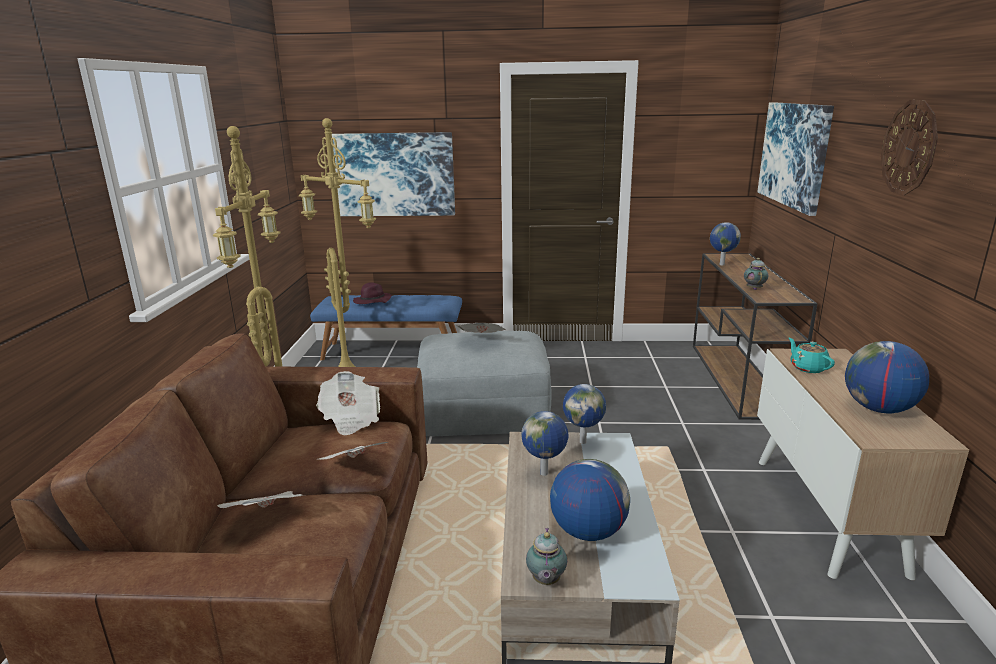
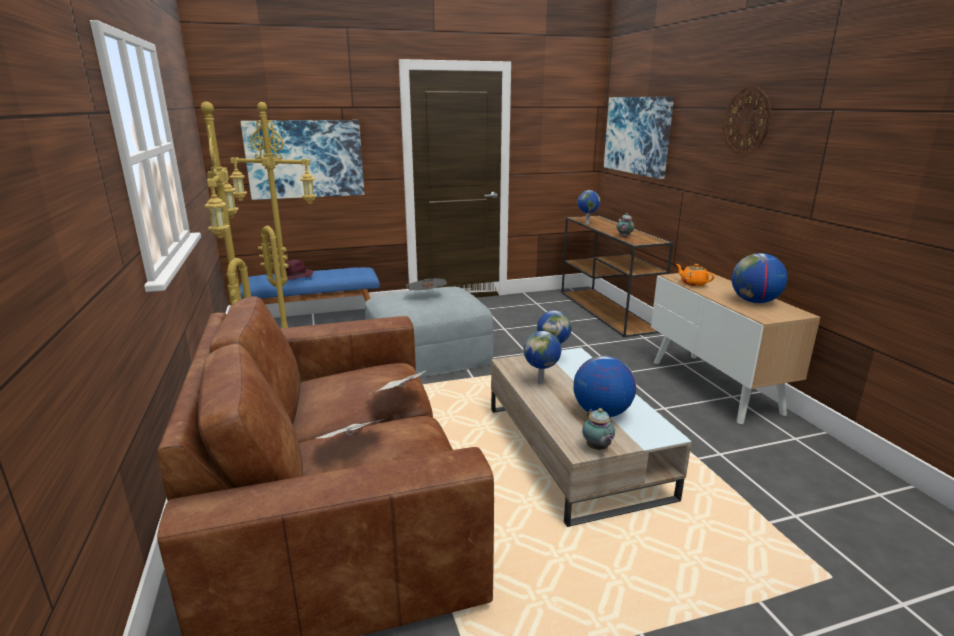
camera: 20 degrees left, 0 degrees up
(351, 418) = (363, 364): newspaper -> none
(808, 368) = (693, 283): turquoise teapot -> orange teapot

